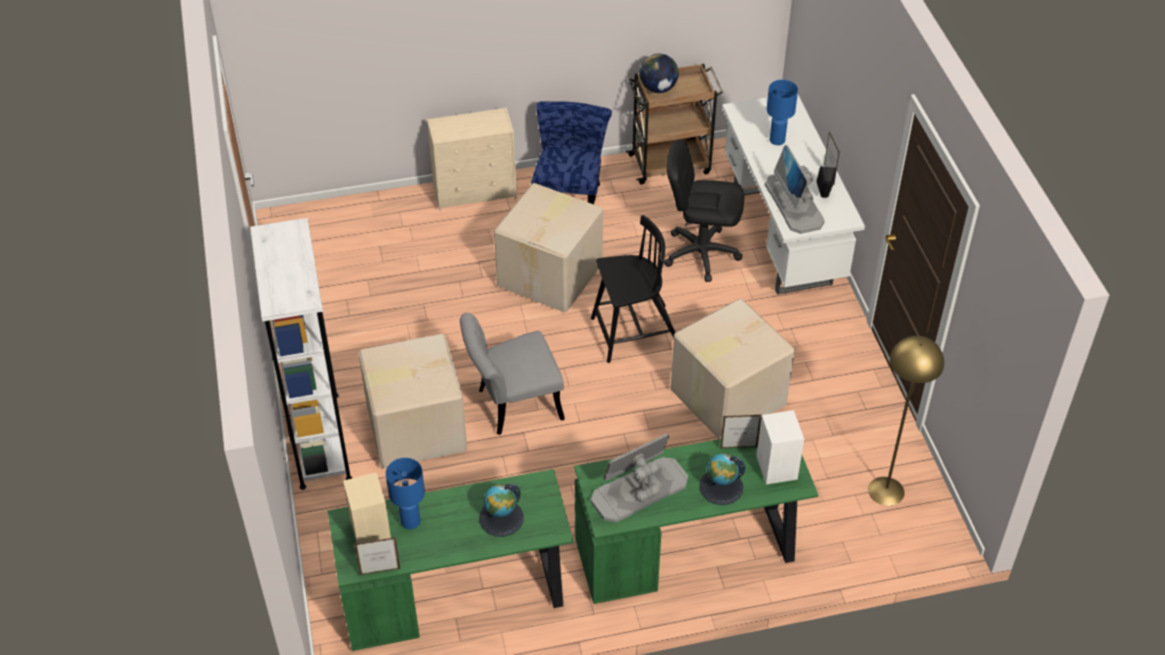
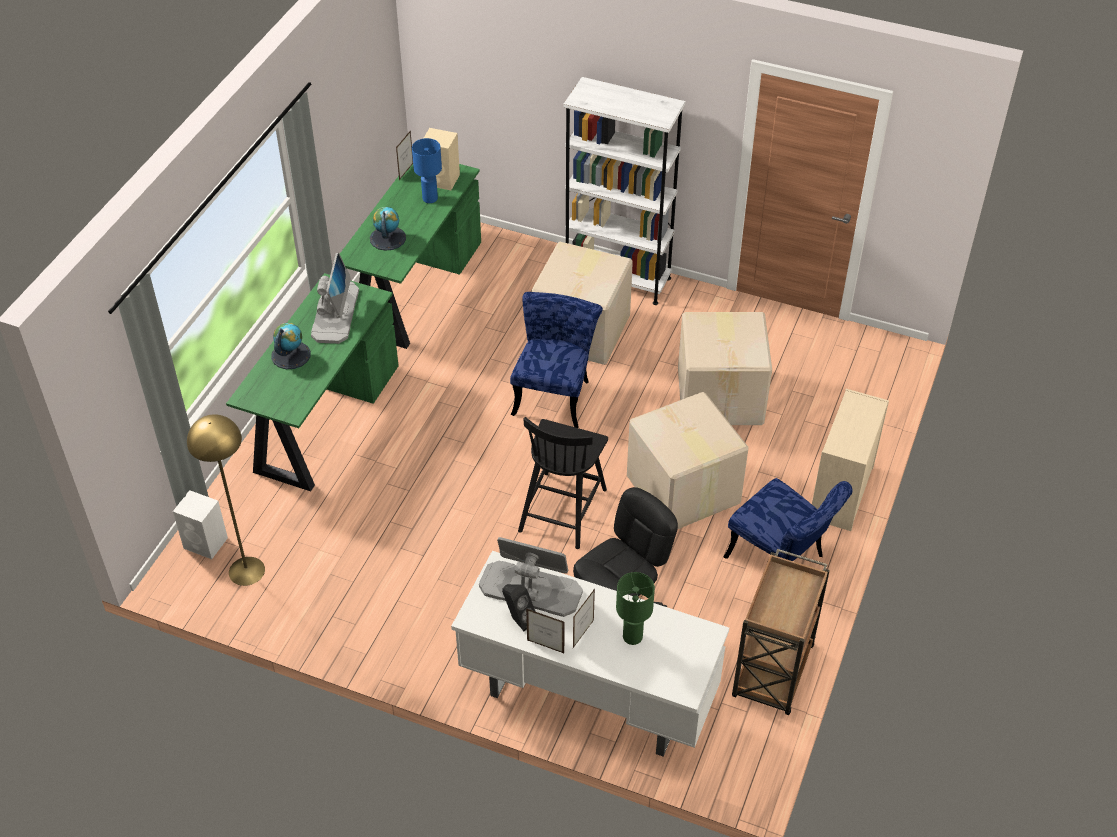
camera: 125 degrees right, 0 degrees up
(512, 405) = (555, 393): grey chair -> blue chair
(658, 88) = (795, 584): globe -> none
(726, 397) = (437, 528): cardboard box -> cardboard box (721, 396)
(738, 447) = (312, 384): picture frame -> picture frame (583, 634)
(776, 140) = (633, 636): blue table lamp -> green table lamp
(776, 466) = (273, 395): white speaker -> white speaker (206, 543)

